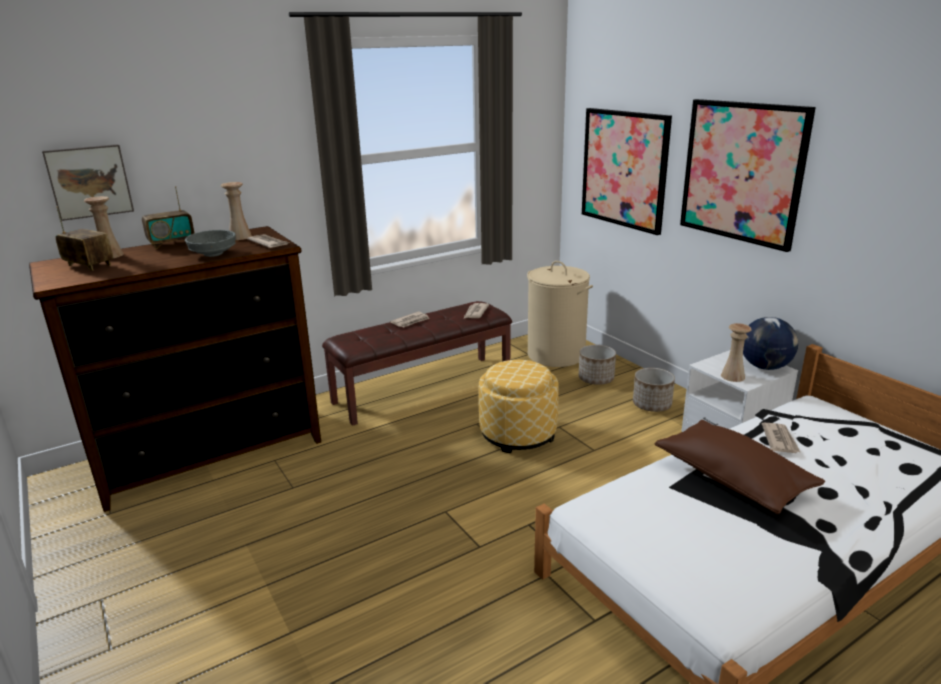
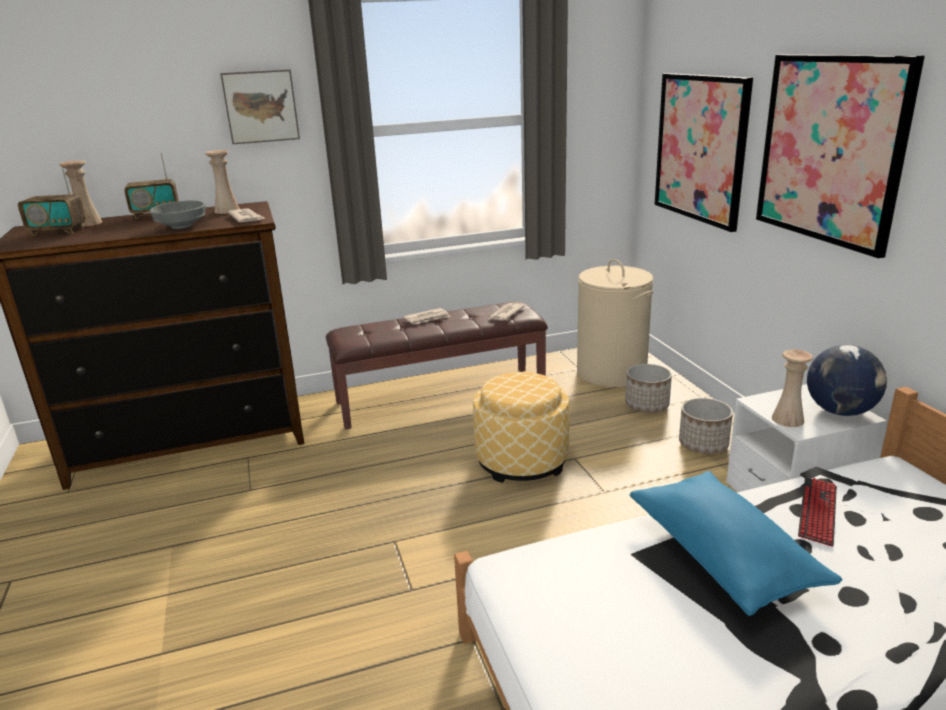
camera: 15 degrees right, 0 degrees up
(89, 181) = (75, 145): picture -> picture (260, 106)
(89, 265) = (58, 232): radio -> radio turned 135 degrees clockwise
(732, 479) = (723, 557): brown pillow -> blue pillow
(780, 440) = (817, 512): newspaper -> keyboard

